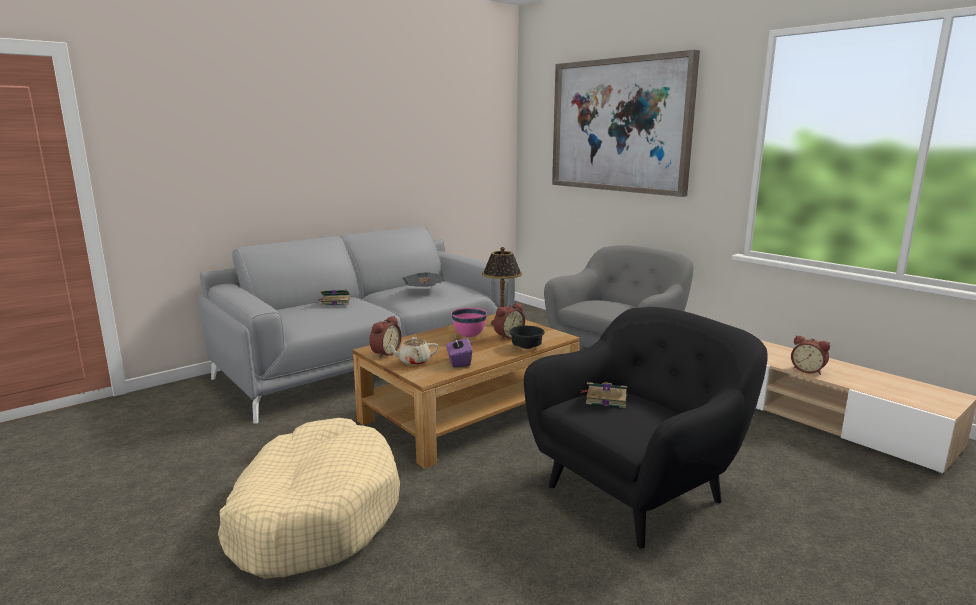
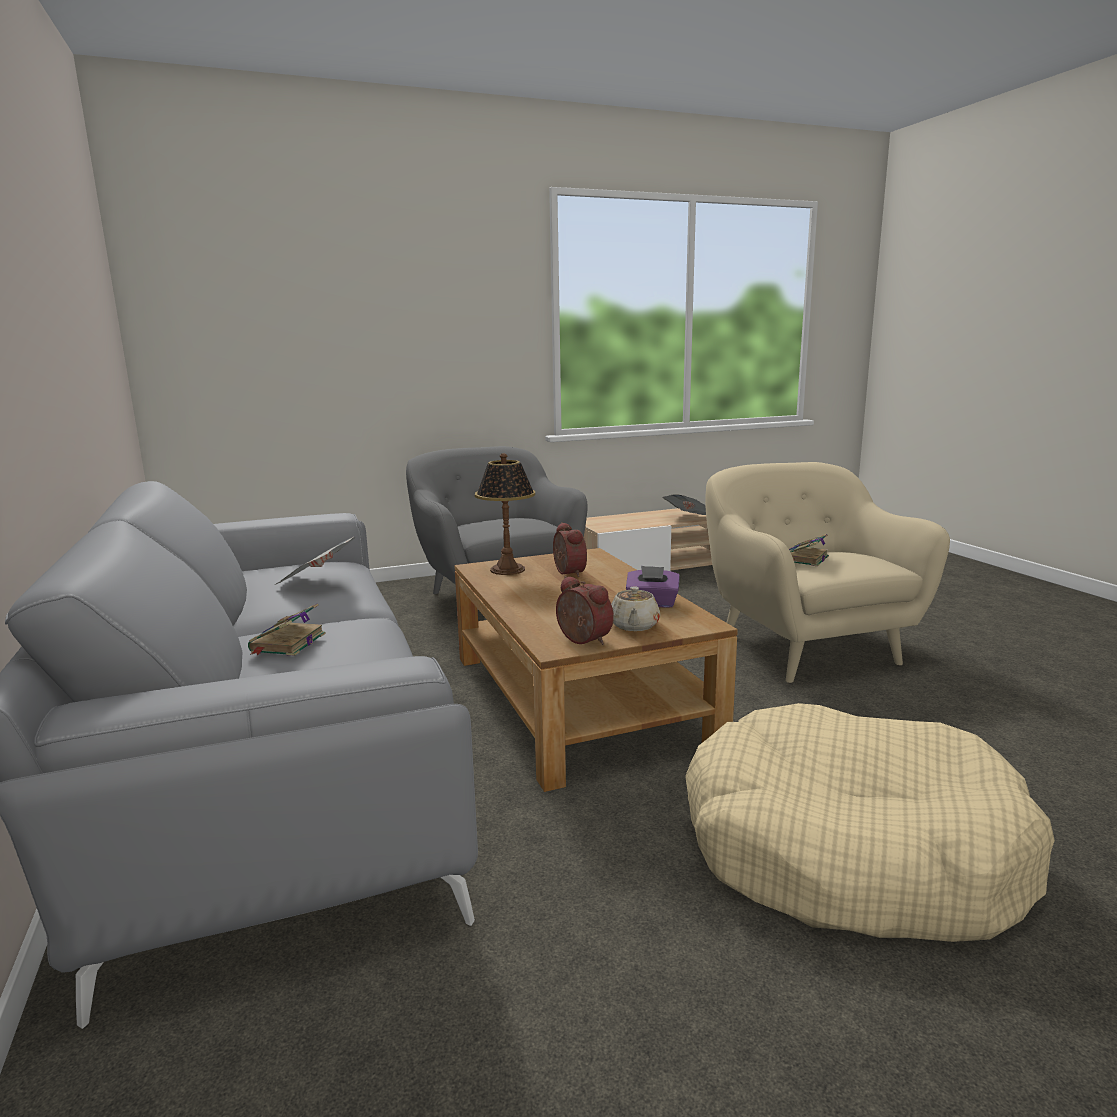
camera: 70 degrees left, 0 degrees up
(469, 336) = (547, 589): pink bowl -> none
(527, 347) = (617, 569): black bowl -> none
(619, 125) = (359, 290): picture -> none
(637, 491) = (804, 646): black armchair -> beige armchair
(808, 370) = (689, 518): alarm clock -> newspaper

